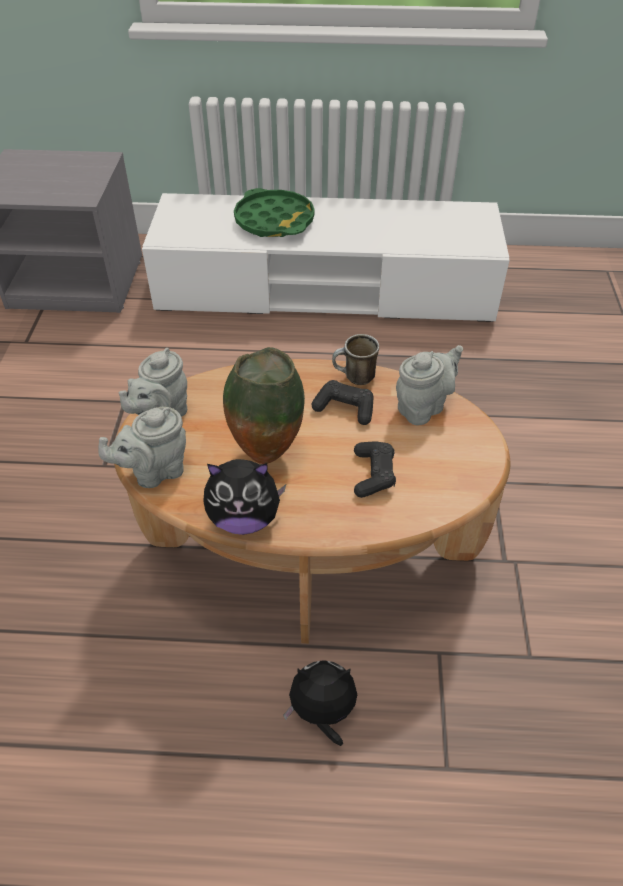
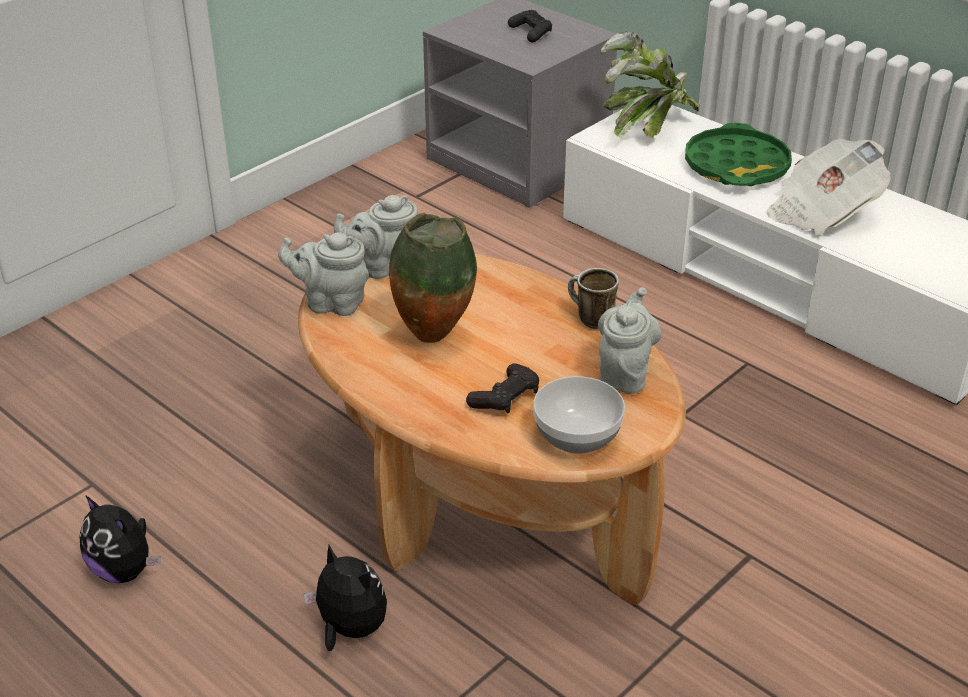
camera: 40 degrees right, 10 degrees down
(188, 217) = (647, 127): none -> potted plant
(244, 519) = (358, 371): plush toy -> plush toy (124, 570)
(345, 408) = (548, 337): black game controller -> black game controller (531, 32)
(357, 230) = (822, 212): none -> newspaper
(423, 407) = (625, 373): grey teapot -> grey teapot turned 75 degrees counterclockwise
(452, 474) = (578, 435): none -> bowl

